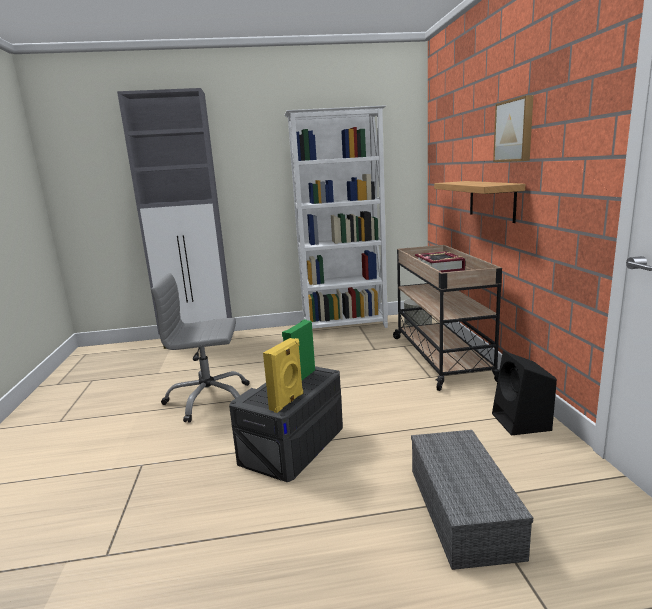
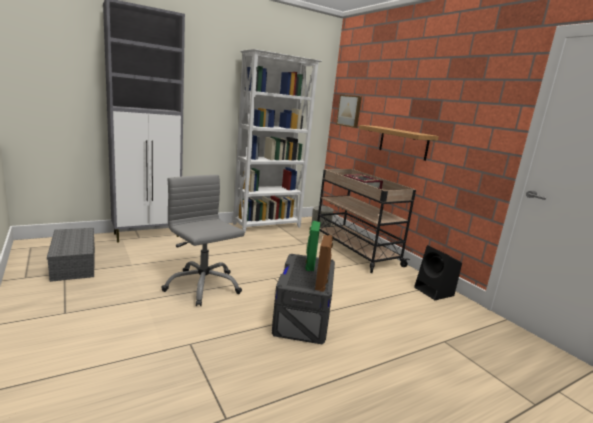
camera: 25 degrees left, 0 degrees up
(208, 399) = (202, 286): grey office chair -> grey office chair turned 75 degrees clockwise
(287, 402) = (322, 283): yellow speaker -> brown speaker
(464, 511) = (445, 349): grey storage box -> grey storage box (75, 263)
(515, 131) = (432, 100): picture -> picture (350, 111)

